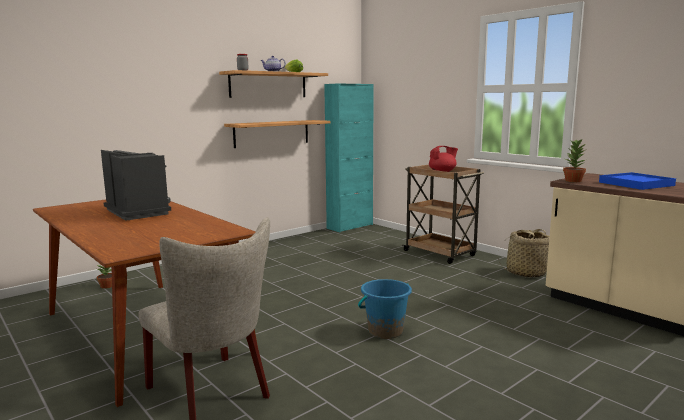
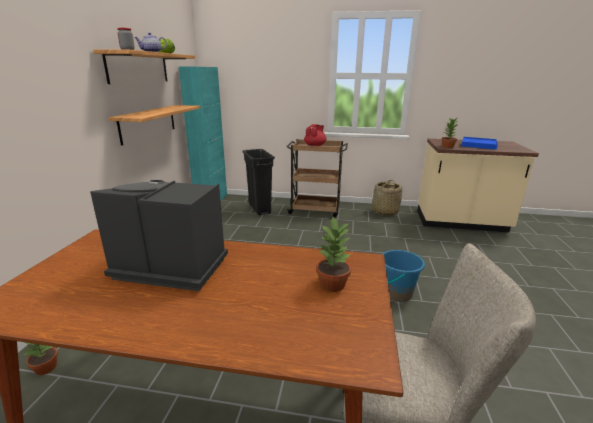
camera: 40 degrees left, 10 degrees up
(187, 234) = (333, 284): none -> potted plant
(382, 241) = (259, 209): none -> black trash can

